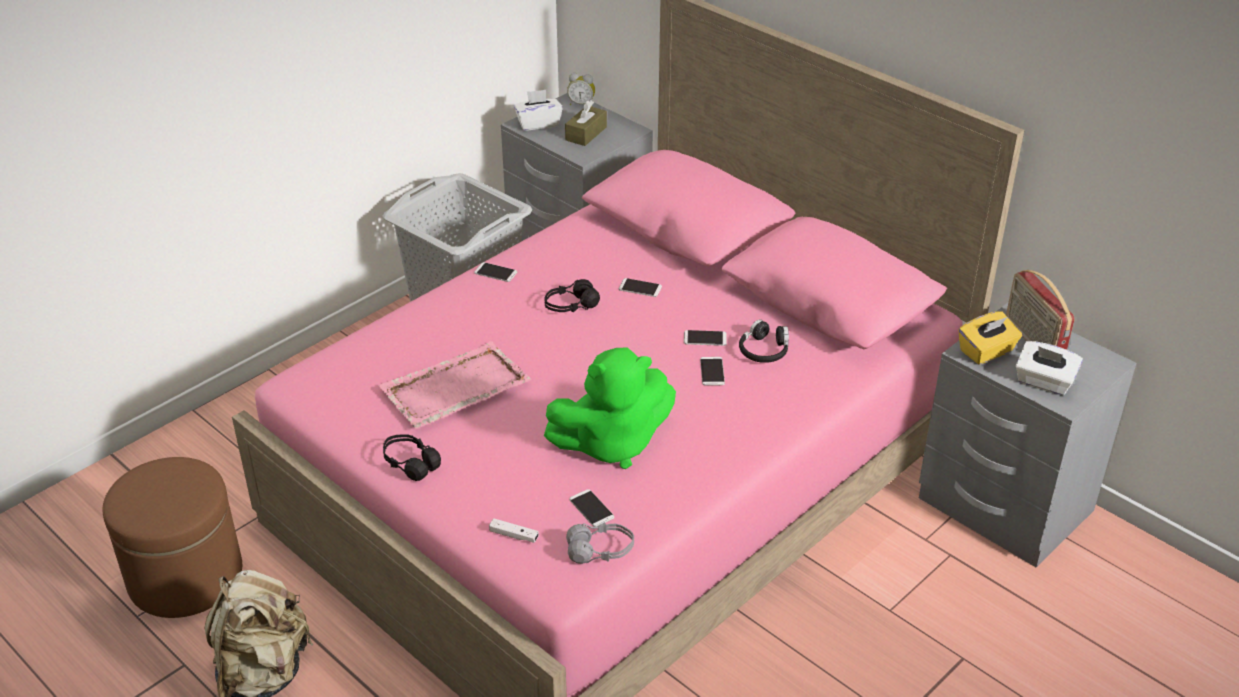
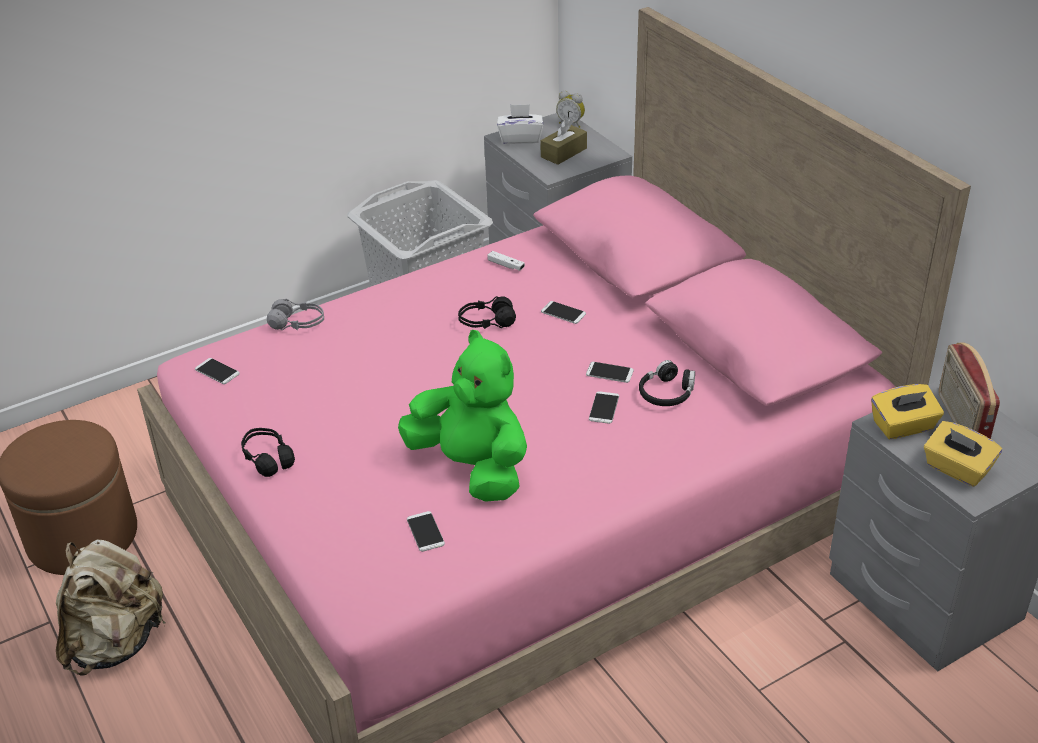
camera: 15 degrees right, 0 degrees up
(454, 389) = (339, 390): pink tray -> none
(495, 273) = (426, 280): phone -> phone (217, 371)
(514, 535) = (337, 547): white game controller -> white game controller (506, 265)
(600, 551) = (417, 577): grey headphones -> grey headphones (298, 323)
(612, 443) = (472, 467): green plush toy -> green plush toy turned 135 degrees counterclockwise
(1044, 382) = (957, 469): white tissue box -> yellow tissue box

